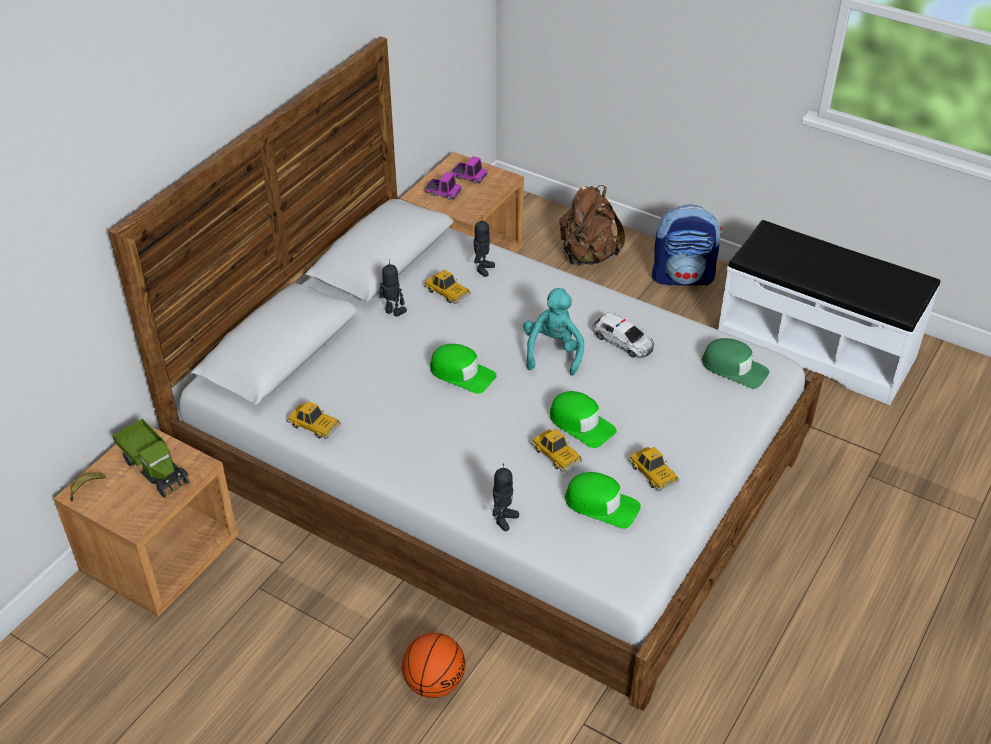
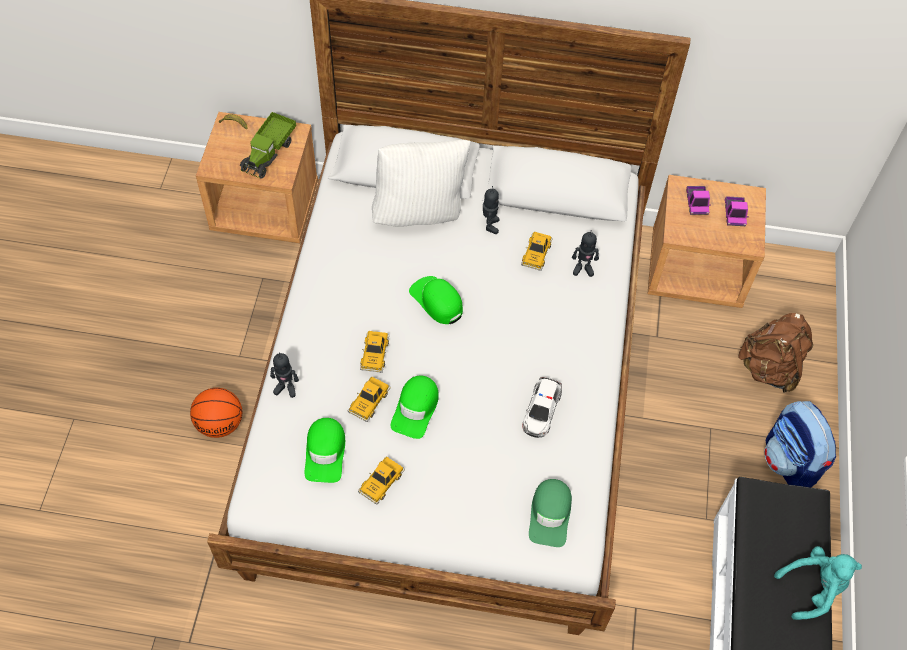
camera: 65 degrees right, 15 degrees up
(314, 425) = (333, 225): toy car -> toy car (375, 354)
(342, 355) = (419, 211): none -> white pillow
(462, 373) = (437, 301): green cap -> green cap turned 135 degrees clockwise
(553, 352) = (498, 359): turquoise plush toy -> turquoise plush toy (813, 588)

